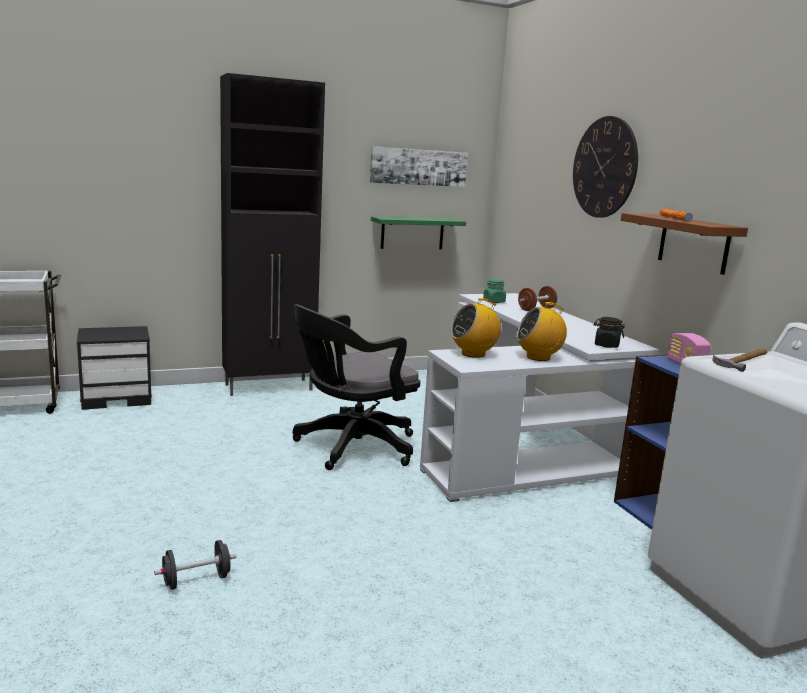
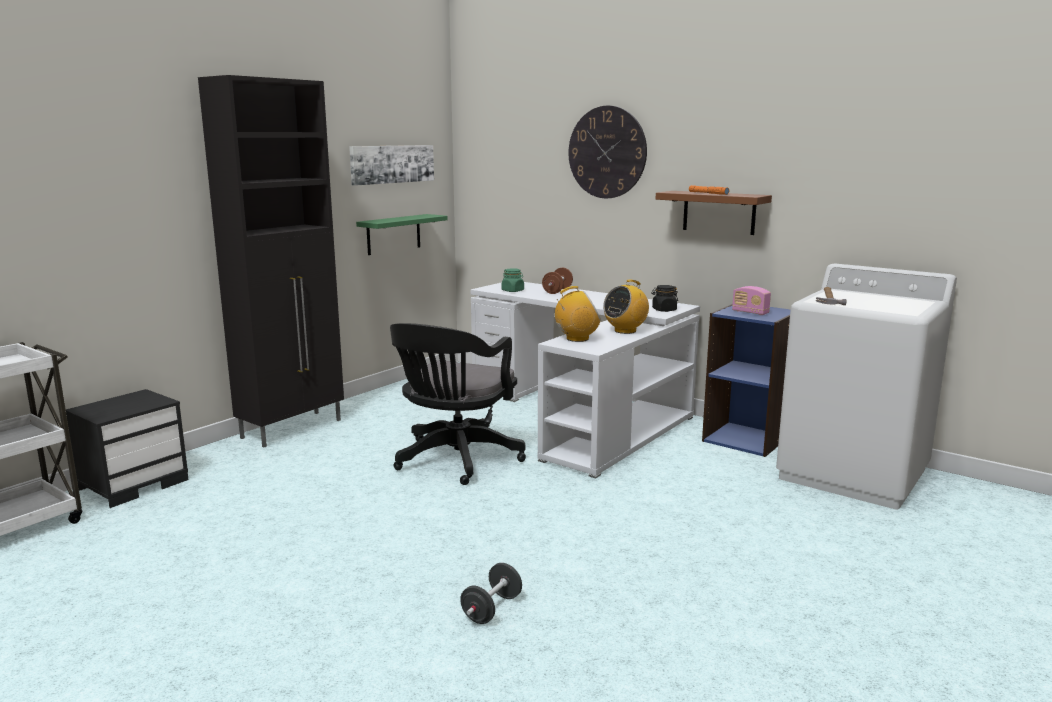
camera: 30 degrees left, 0 degrees up
(473, 354) = (577, 339): radio -> radio turned 135 degrees counterclockwise

